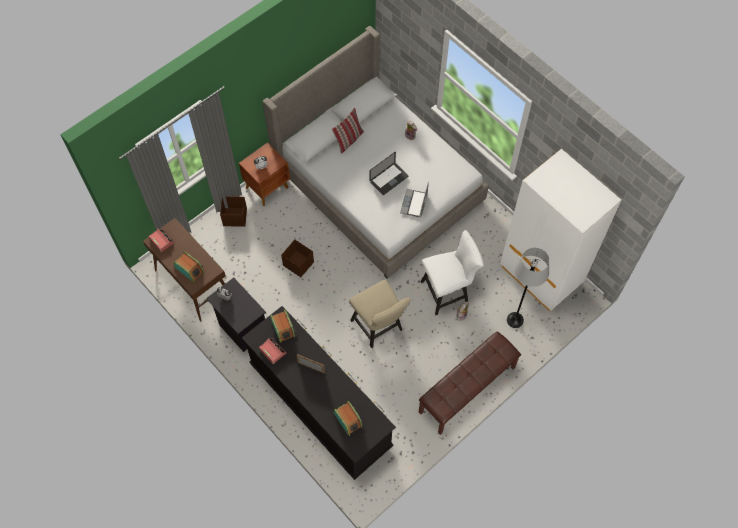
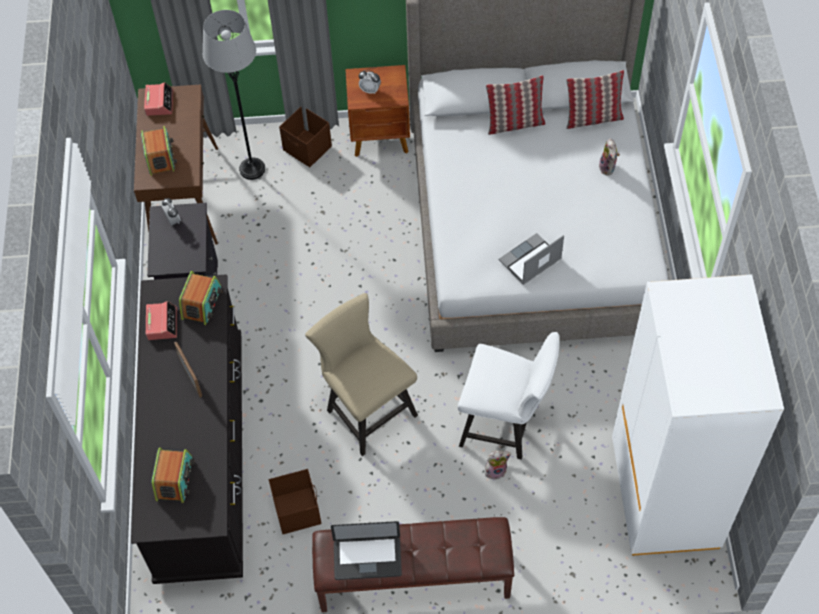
camera: 40 degrees right, 5 degrees down
(298, 263) = (335, 256): brown storage box -> brown storage box (297, 510)
(379, 327) = (366, 409): beige chair -> beige chair turned 135 degrees clockwise
(383, 115) = (593, 118): none -> pillow
(389, 179) = (523, 206): laptop -> laptop (367, 559)
(515, 320) = (568, 532): grey floor lamp -> grey floor lamp (252, 169)

